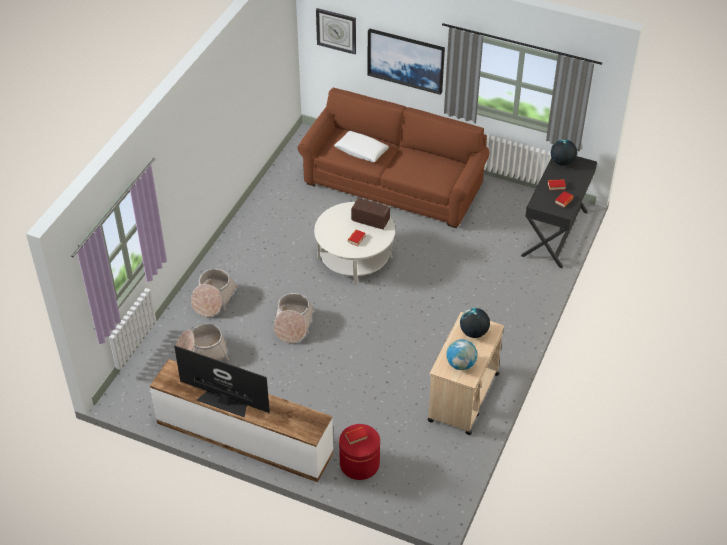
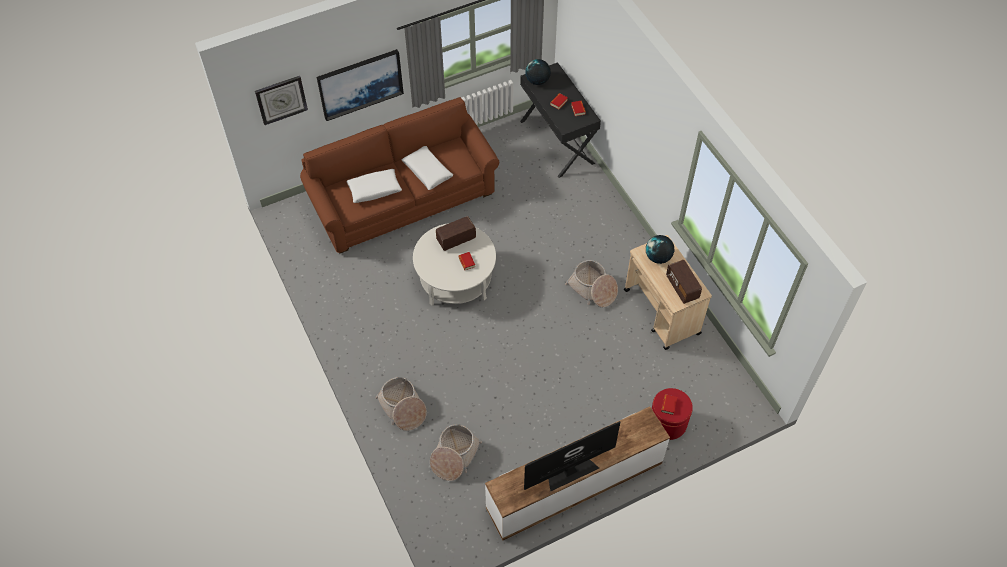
camera: 50 degrees left, 10 degrees up
(293, 324) = (486, 370): basket -> basket (592, 289)
(411, 166) = (427, 171): none -> white pillow
(461, 364) = (682, 287): globe -> radio

